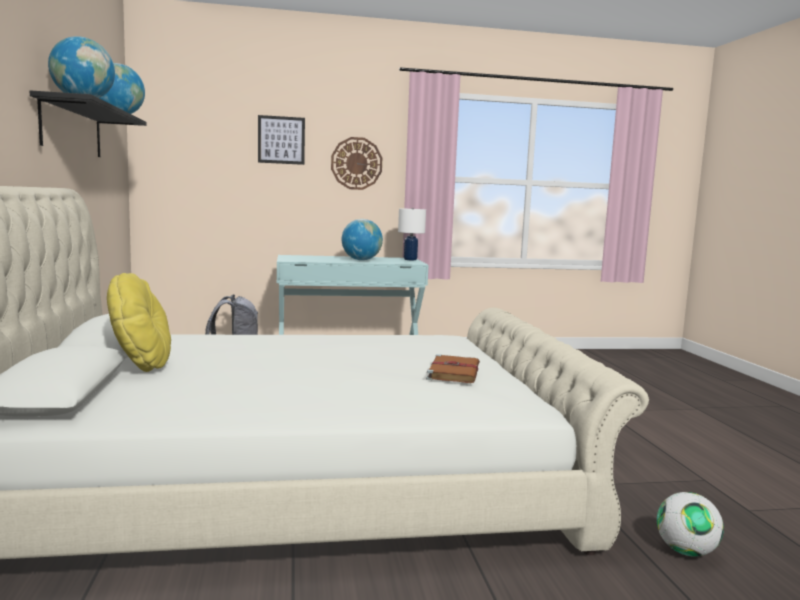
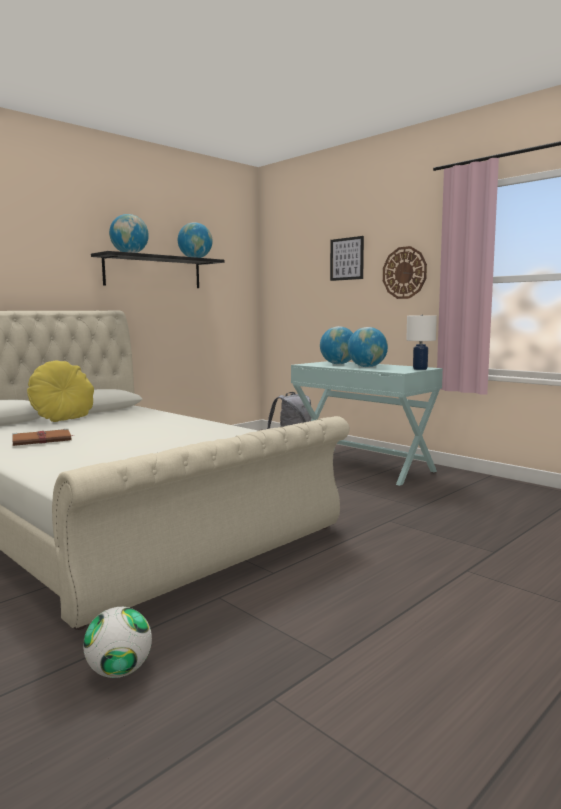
camera: 55 degrees right, 0 degrees up
(316, 258) = (338, 364): none -> globe
(453, 372) = (145, 454): brown book -> brown book (43, 440)

